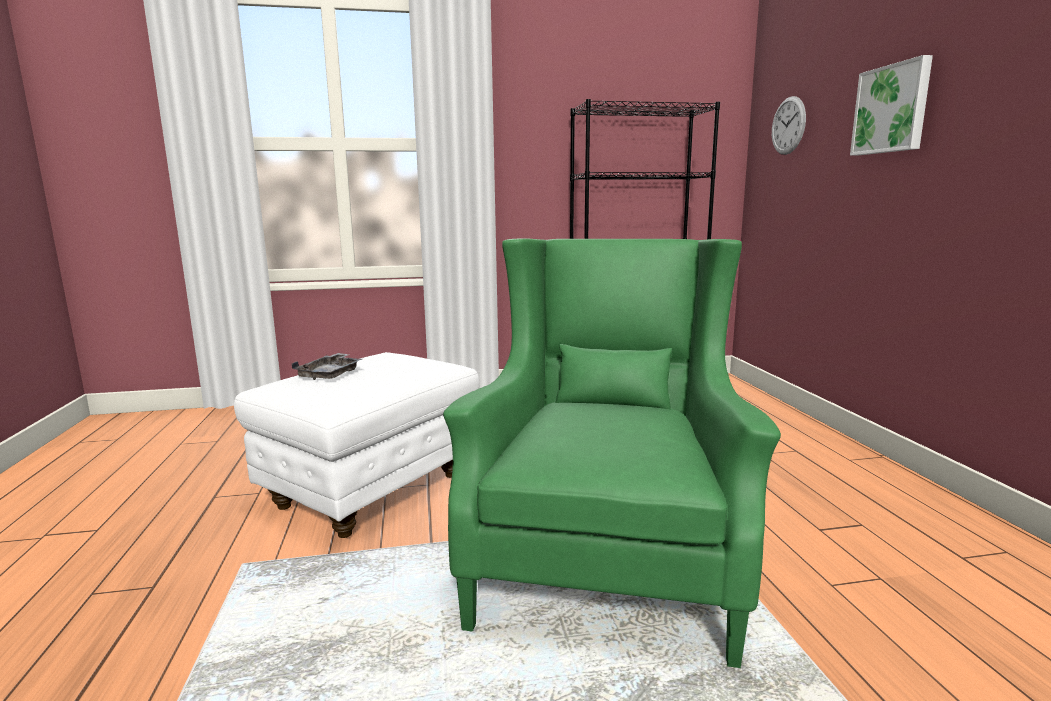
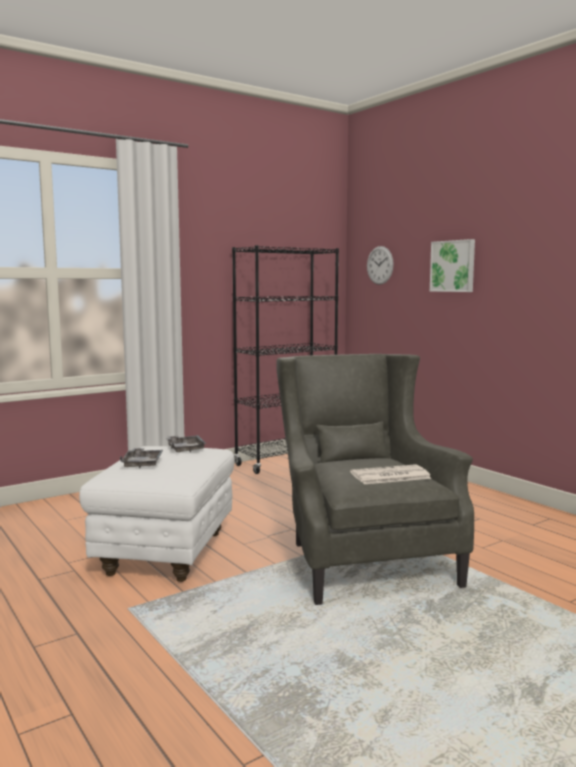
camera: 25 degrees left, 5 degrees down
(412, 361) = (185, 449): none -> grey tray
(606, 558) = (361, 558): green armchair -> grey armchair
(618, 443) = (389, 476): none -> newspaper

